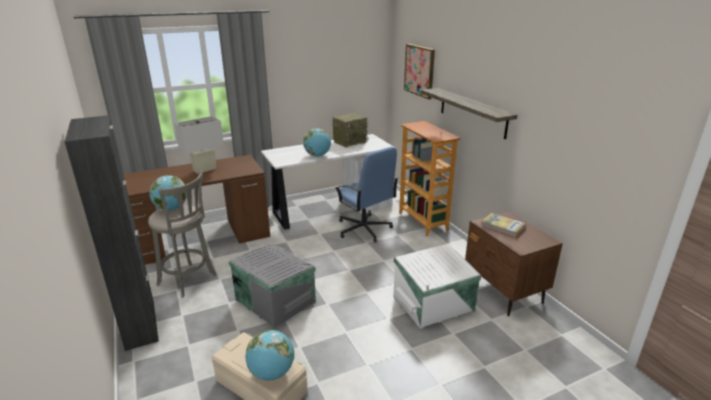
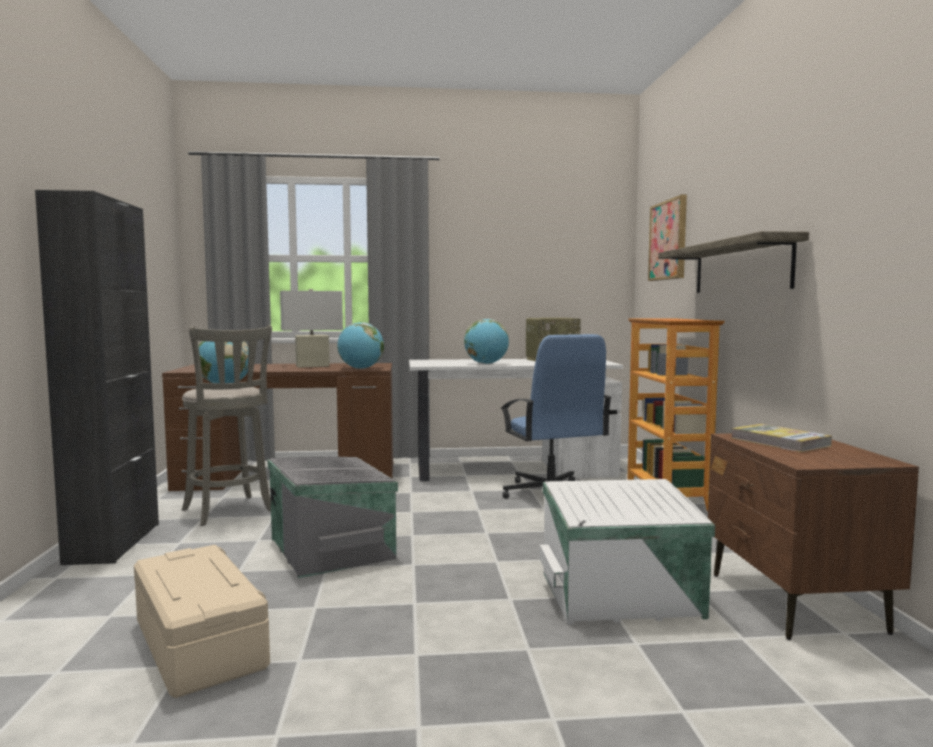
camera: 20 degrees right, 20 degrees down
(272, 373) = (198, 594): globe -> globe (361, 368)

